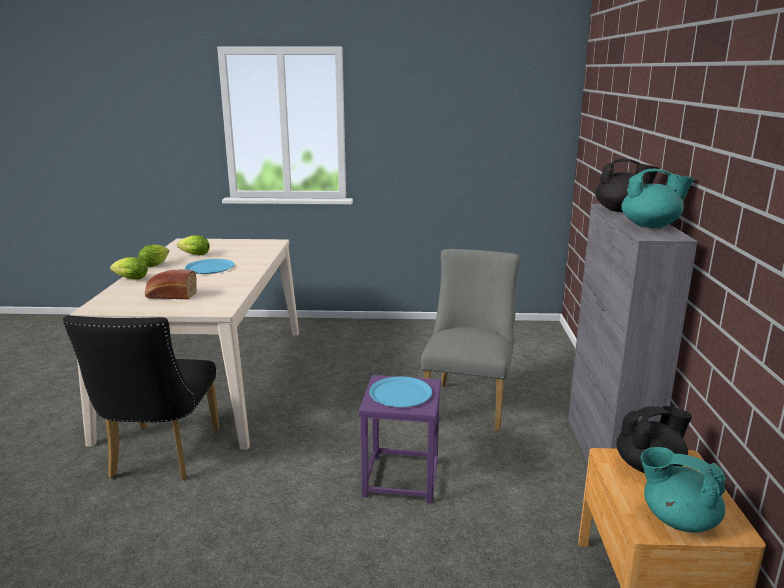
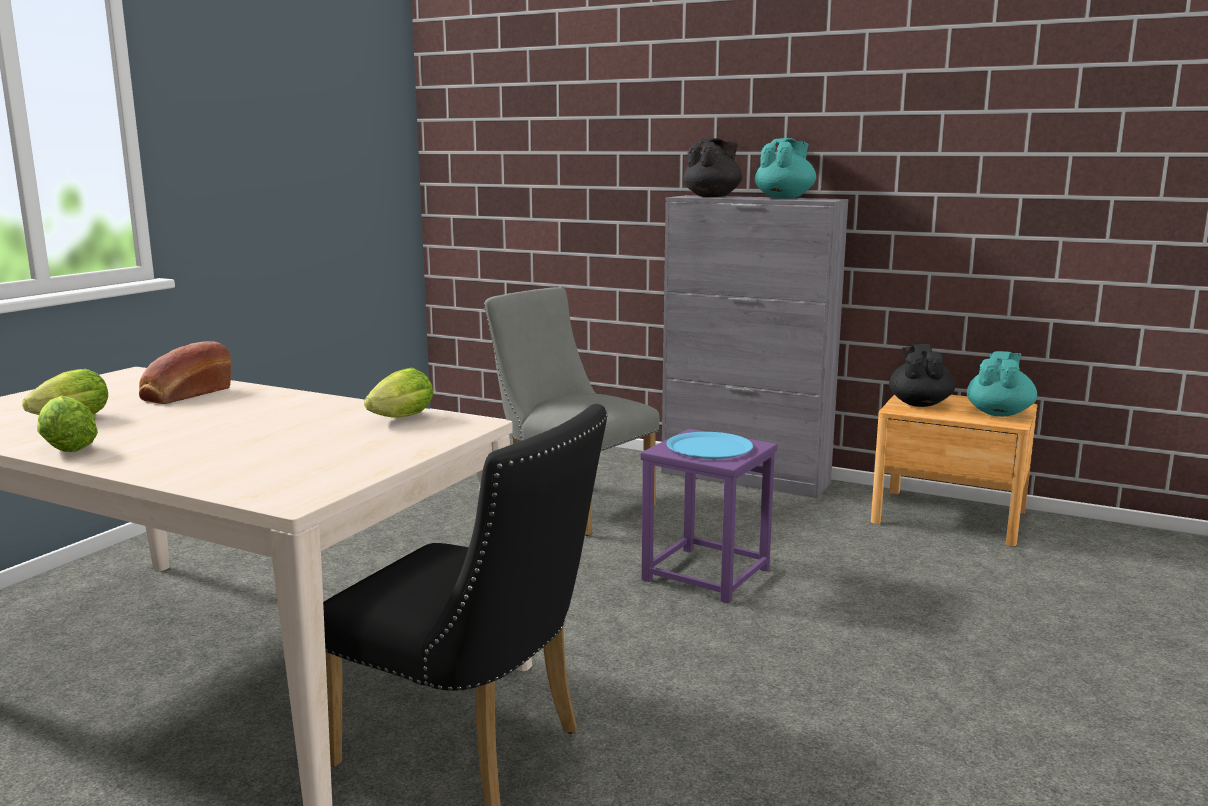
camera: 65 degrees left, 5 degrees down
(129, 279) = (130, 469): lettuce -> lettuce (398, 419)
(170, 295) = (324, 446): bread -> bread (185, 394)
(209, 267) = (197, 416): blue plate -> none
(677, 519) = (999, 413): turquoise teapot -> turquoise teapot turned 150 degrees clockwise

